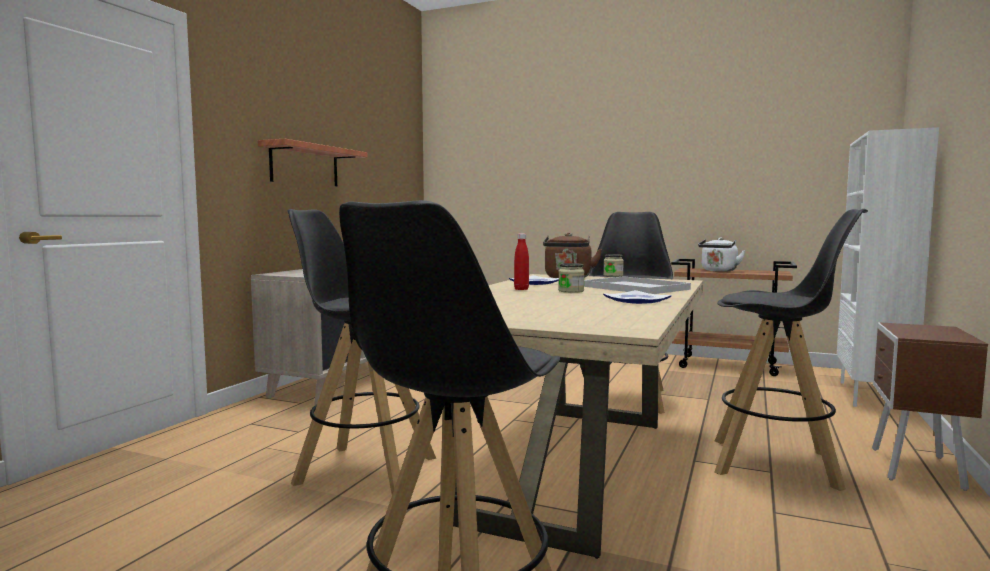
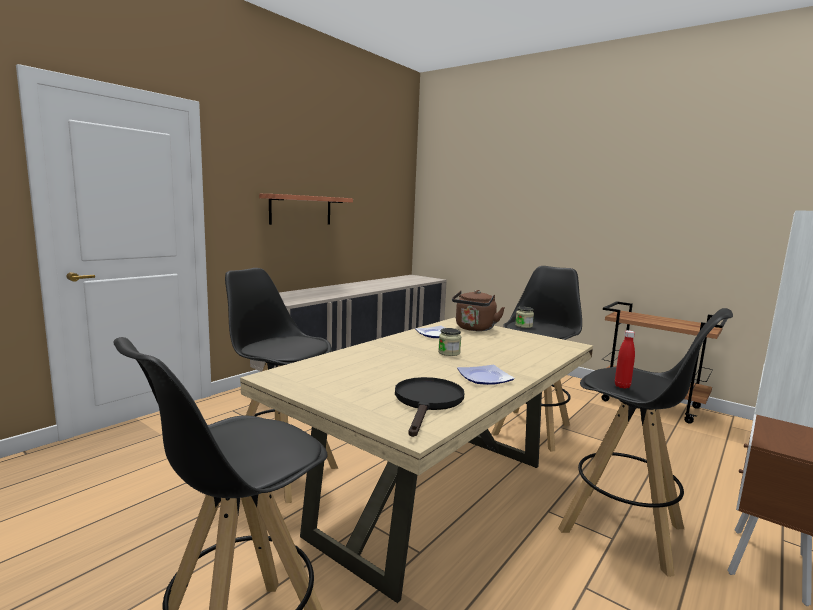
camera: 15 degrees right, 5 degrees up
(521, 289) = (412, 344): red bottle -> red bottle (622, 386)
(608, 315) = (427, 402): none -> black frying pan
(633, 287) = (510, 353): white tray -> none
(718, 271) = (649, 319): white kettle -> none

